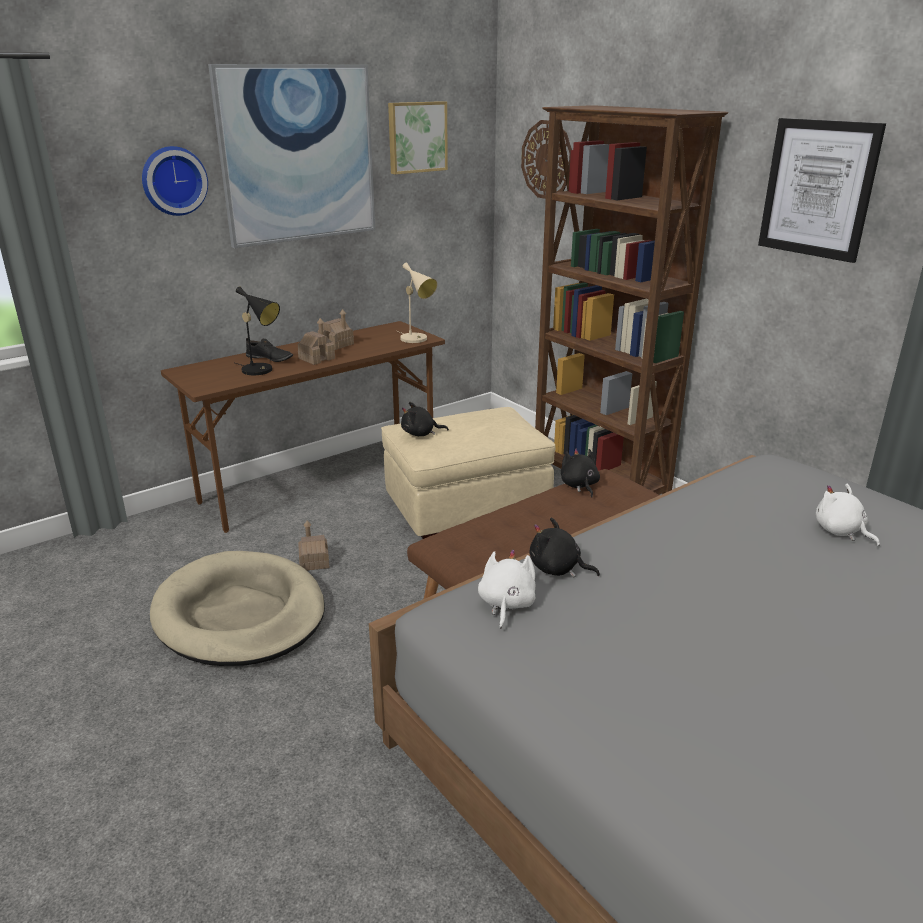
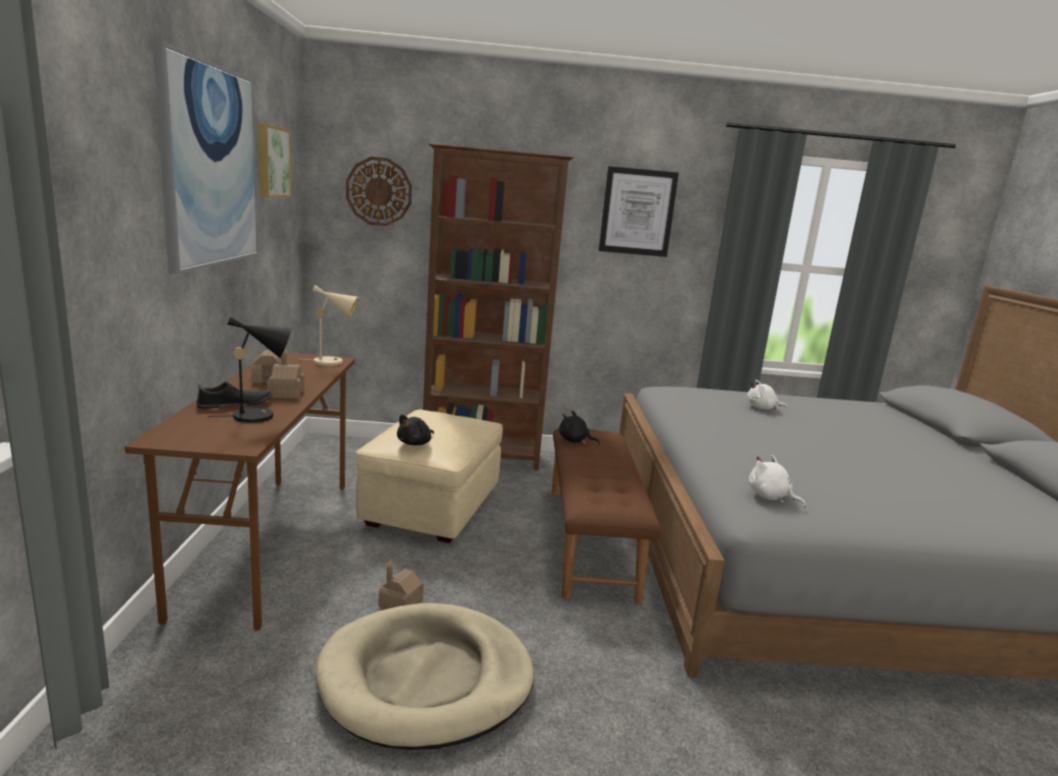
camera: 55 degrees left, 10 degrees down
(173, 180) = (126, 183): wall clock -> none
(557, 569) = (738, 470): black plush toy -> none

